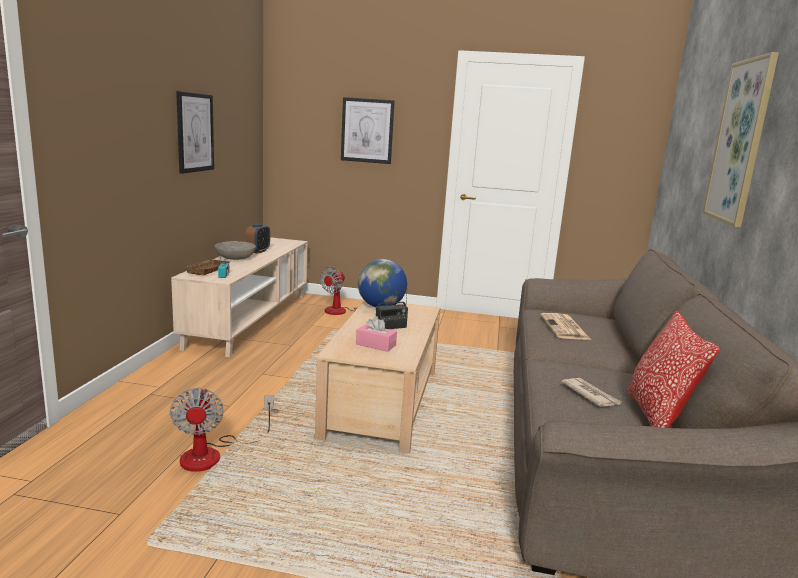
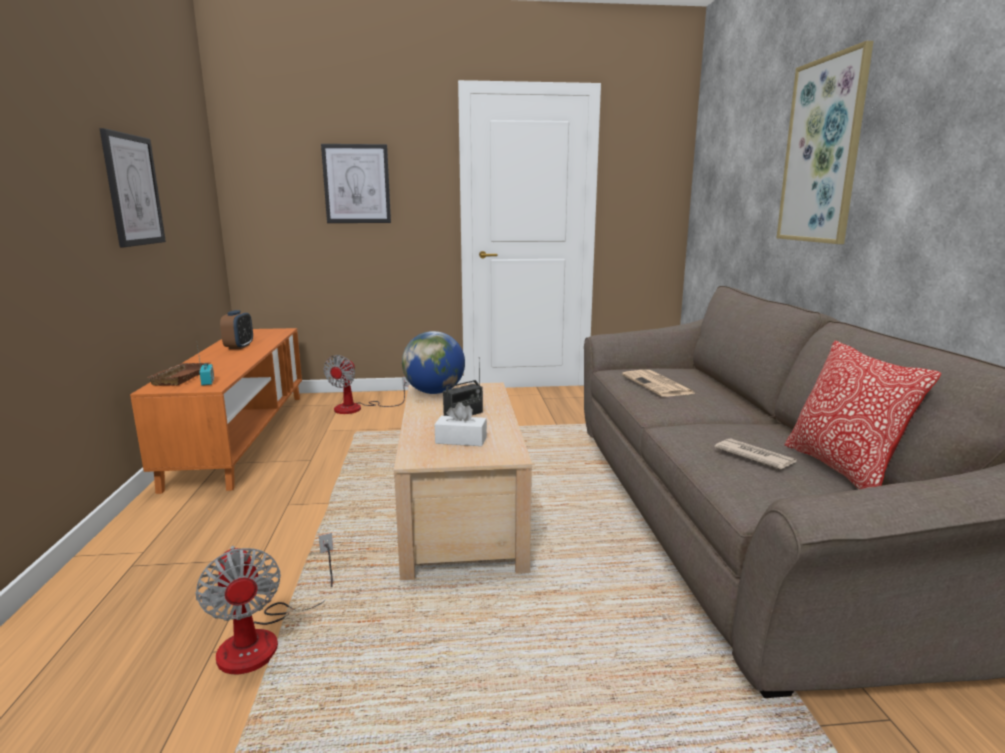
camera: 15 degrees left, 0 degrees up
(235, 258) = (212, 358): grey bowl -> none
(250, 320) = (241, 436): beige tv stand -> orange tv stand
(376, 345) = (461, 440): pink tissue box -> white tissue box

